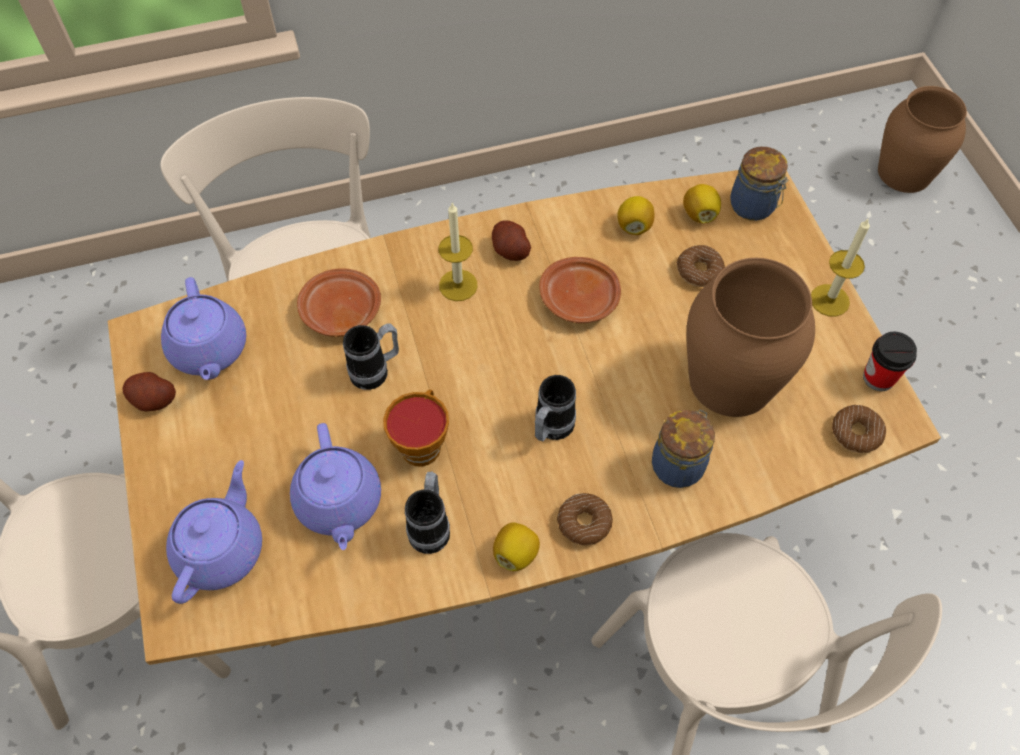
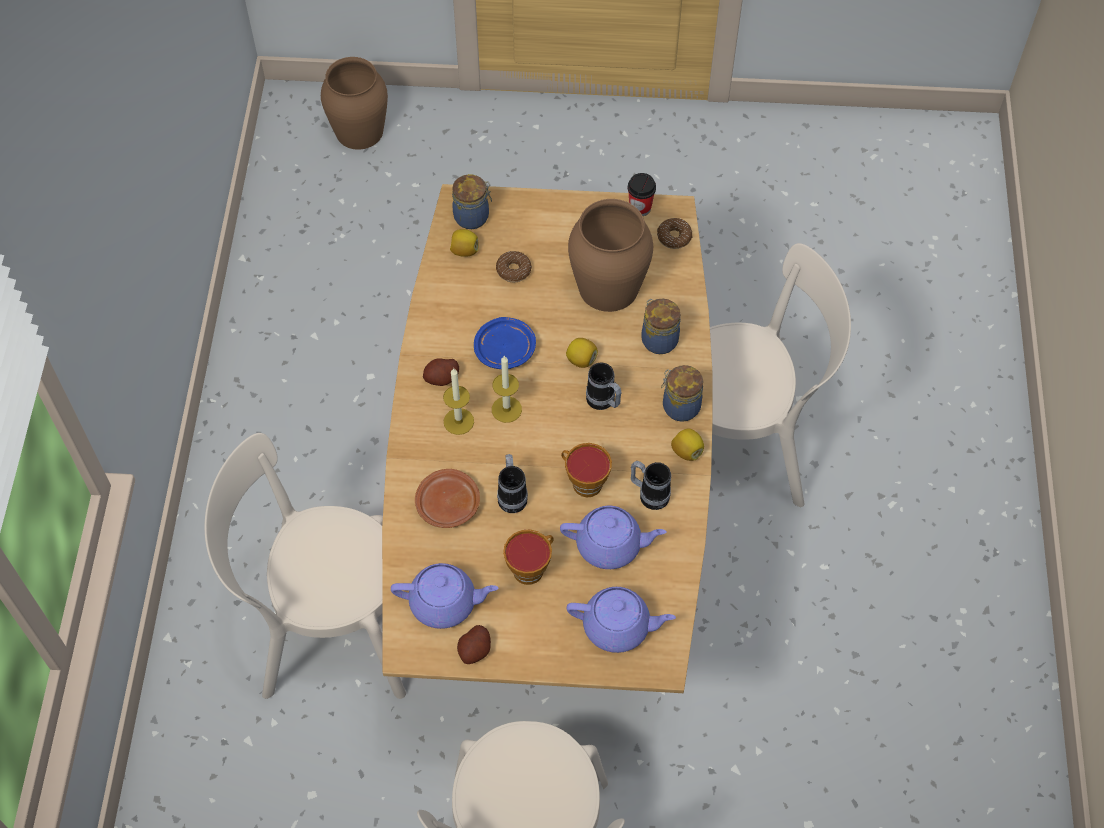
camera: 70 degrees left, 0 degrees up
(221, 549) = (618, 626): purple teapot -> purple teapot turned 150 degrees clockwise
(280, 423) = (531, 567): none -> cup
(580, 299) = (505, 349): brown plate -> blue plate
(584, 523) = (679, 406): donut -> jar
(634, 226) = (456, 294): lemon -> lemon (581, 360)
(829, 300) = (570, 207): candle -> candle (506, 409)

